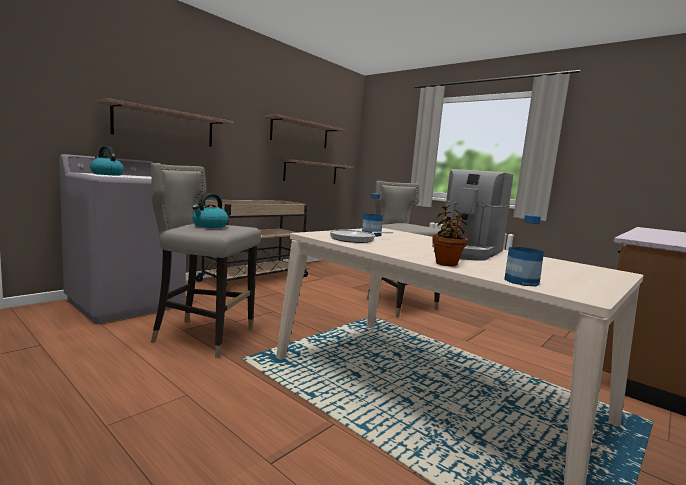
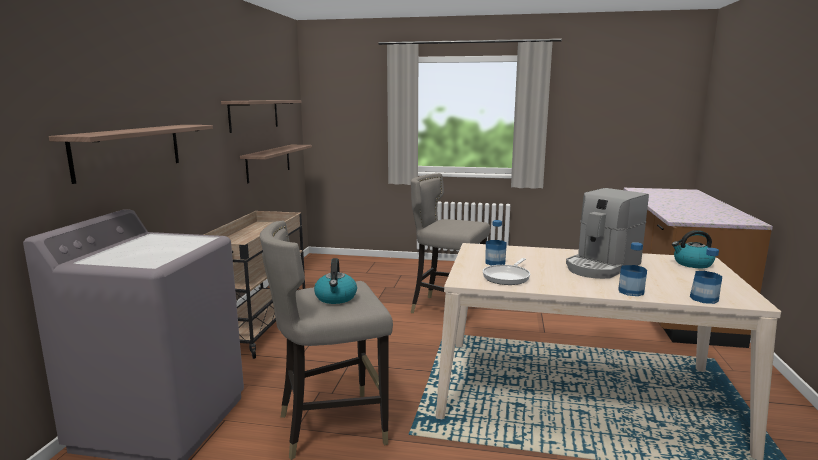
camera: 30 degrees left, 5 degrees up
(106, 174) = (118, 254): kettle -> kettle (692, 264)
(446, 263) = (631, 291): potted plant -> bottle
(467, 252) = (602, 266): coffee machine -> coffee machine turned 45 degrees clockwise

